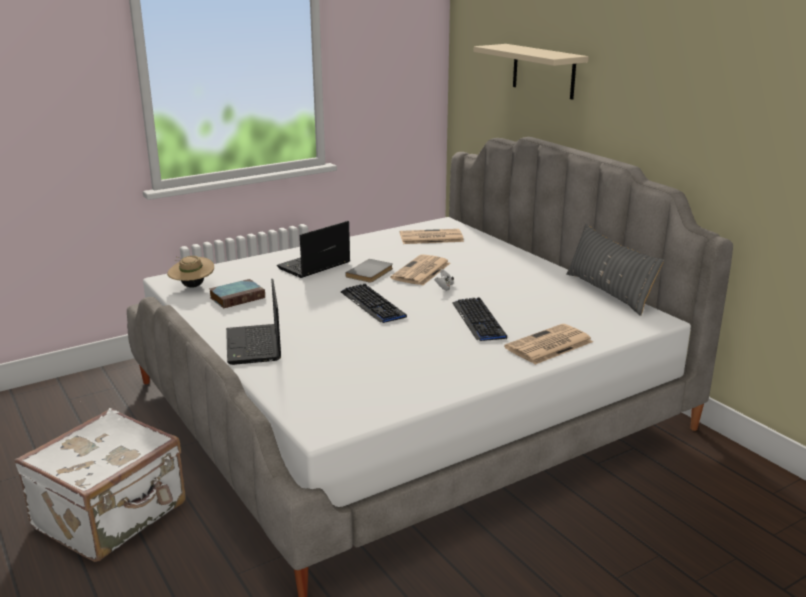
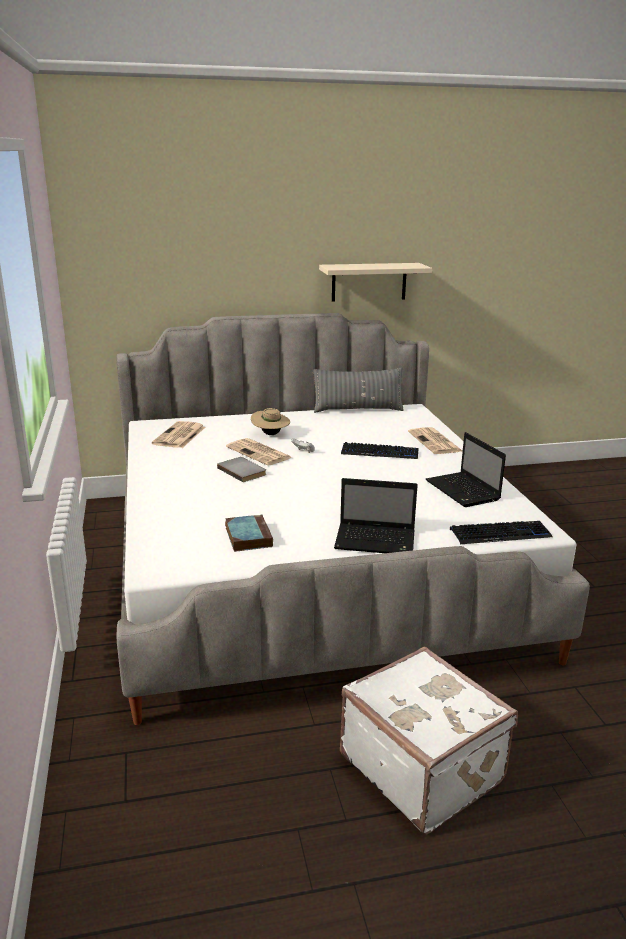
camera: 70 degrees left, 0 degrees up
(192, 286) = (189, 558): beige hat -> beige hat (270, 434)
(313, 266) = (197, 491): laptop -> laptop (463, 491)
(373, 305) = (319, 481): keyboard -> keyboard (500, 534)
(543, 71) = (213, 256): beige shelf -> beige shelf (369, 282)

